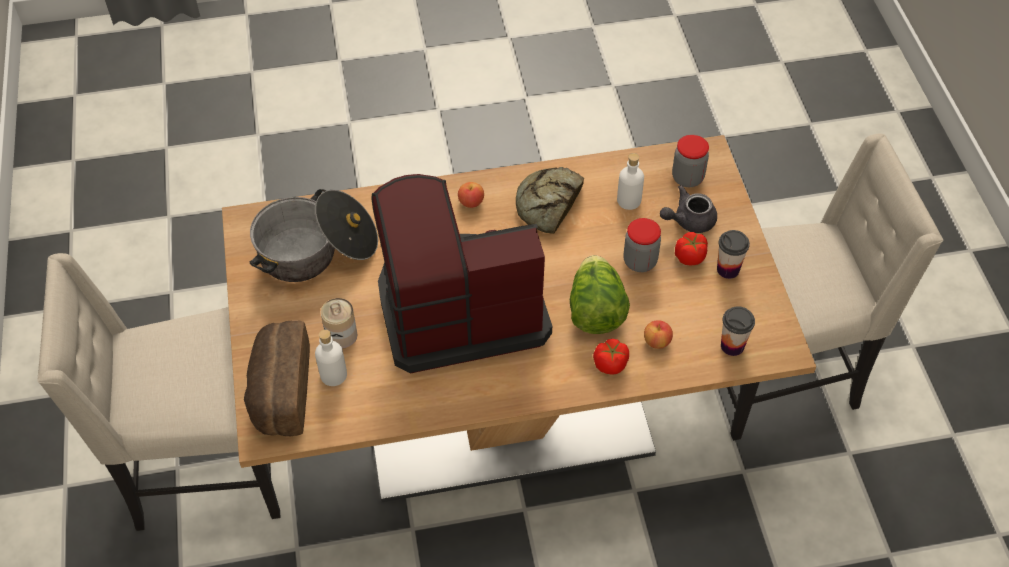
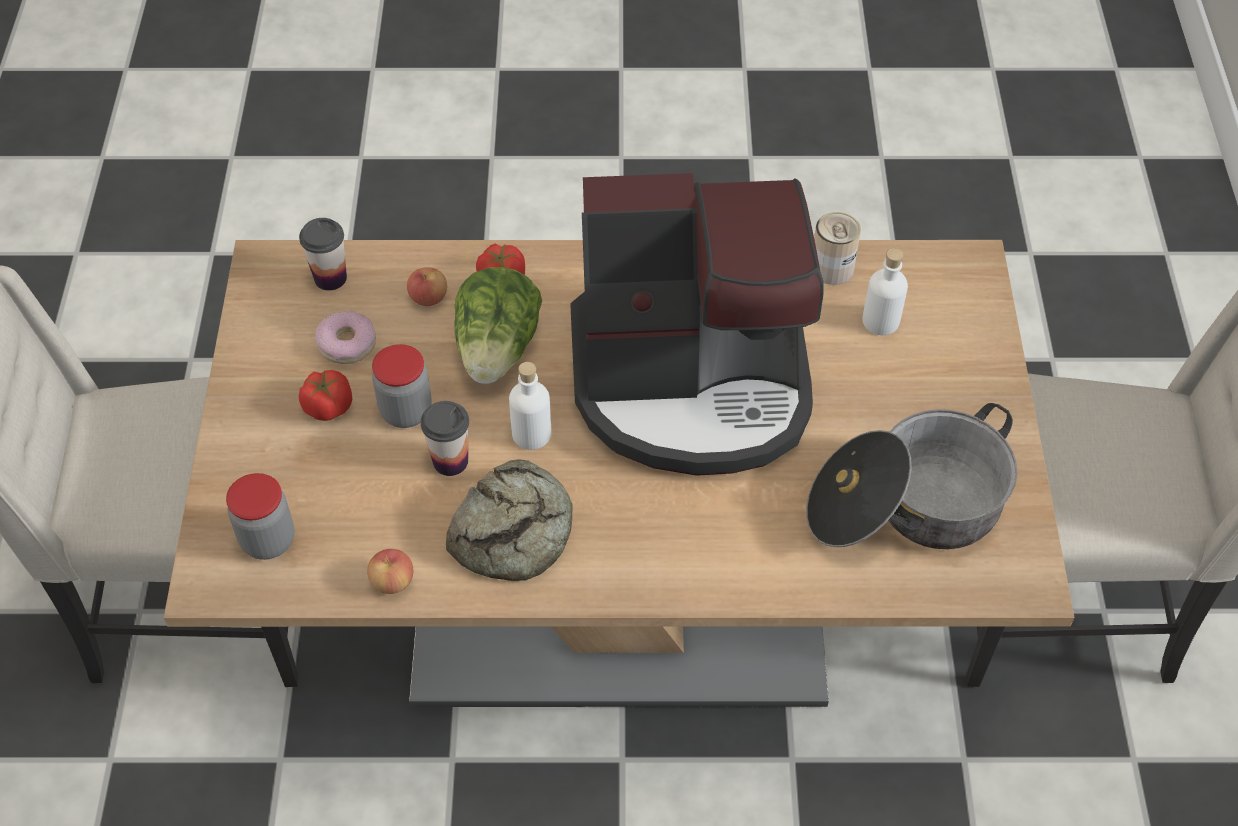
camera: 170 degrees left, 0 degrees up
(279, 392) = (955, 311): bread -> none
(341, 335) = (868, 371): can -> can (832, 268)
(471, 202) = (643, 554): apple -> apple (392, 582)
(629, 200) = (382, 515): white bottle -> white bottle (531, 434)
(688, 220) = (303, 464): grey teapot -> none
(698, 299) = (346, 344): none -> donut
(728, 269) = (282, 379): cup -> cup (450, 461)

